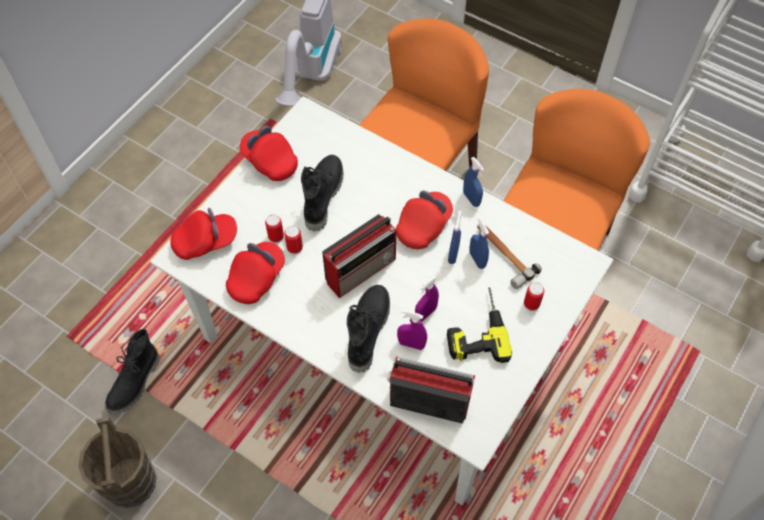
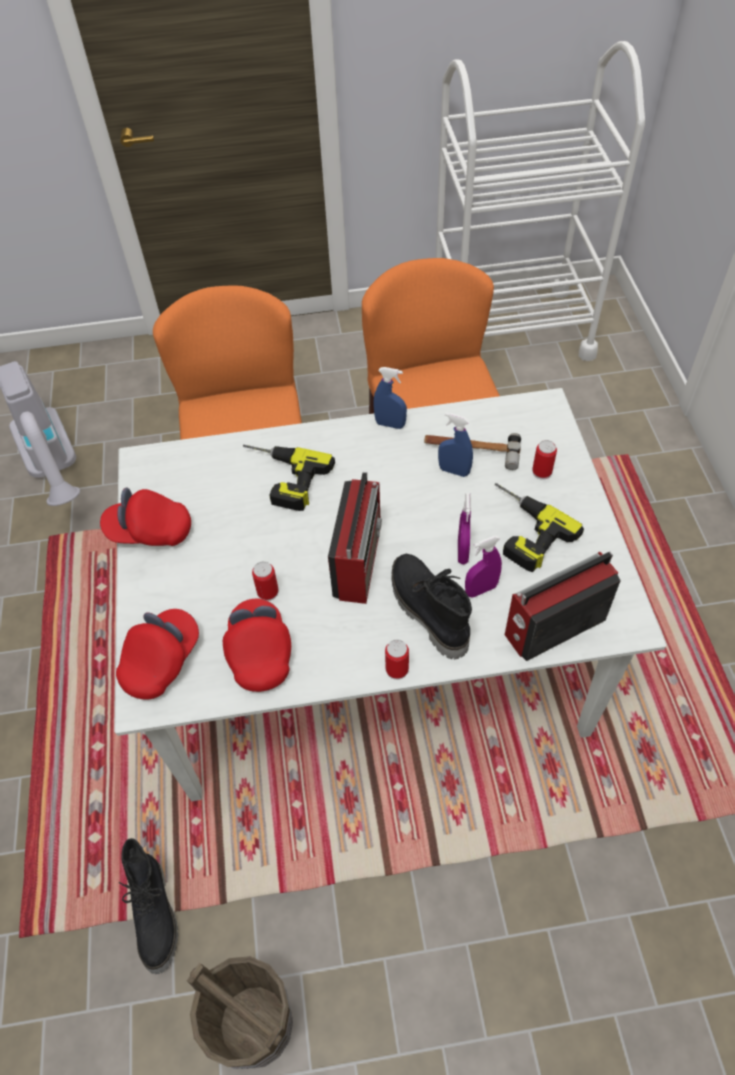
camera: 40 degrees left, 5 degrees down
(276, 237) = (236, 597): can -> can (397, 669)
(322, 196) = (243, 524): black boot -> none
(370, 184) = (280, 478): none -> power drill
(424, 226) = (373, 478): red cap -> none
(453, 254) = (428, 482): blue spray bottle -> none

